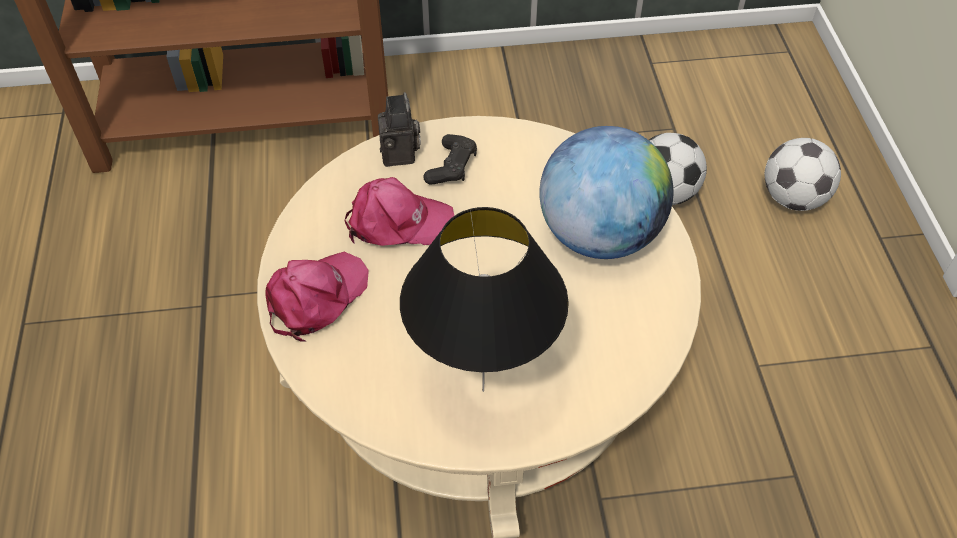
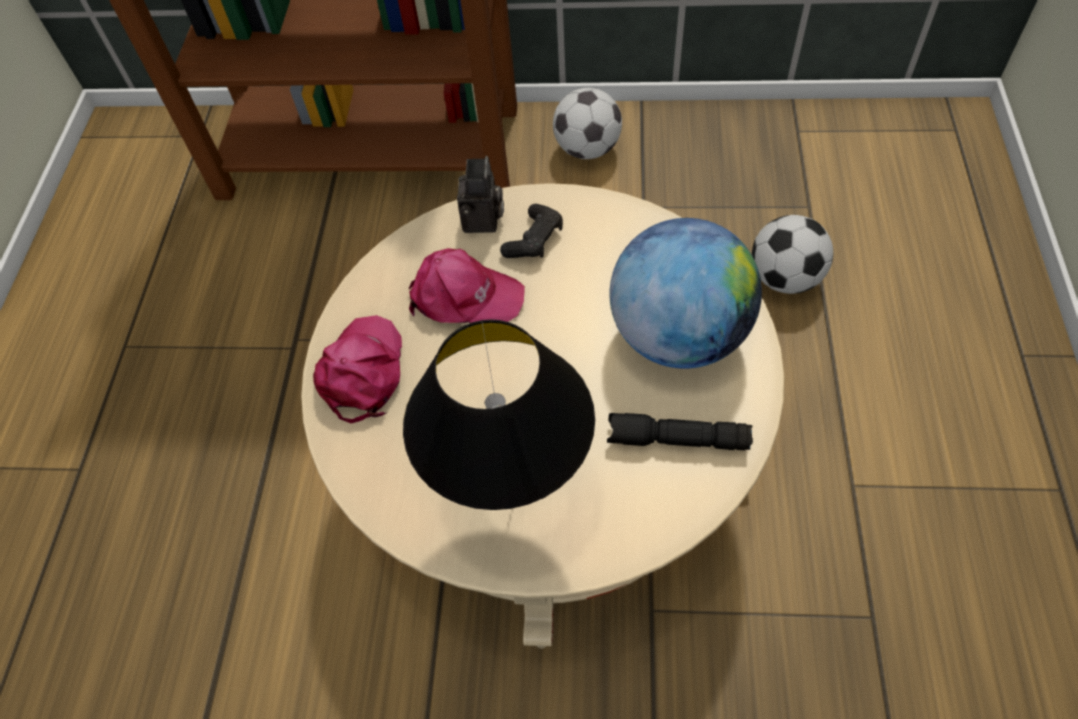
camera: 15 degrees right, 5 degrees up
(316, 298) = (363, 372): pink cap -> pink cap turned 45 degrees counterclockwise
(615, 322) = (676, 440): none -> black flashlight
(793, 198) = (929, 299): football -> football (587, 149)

